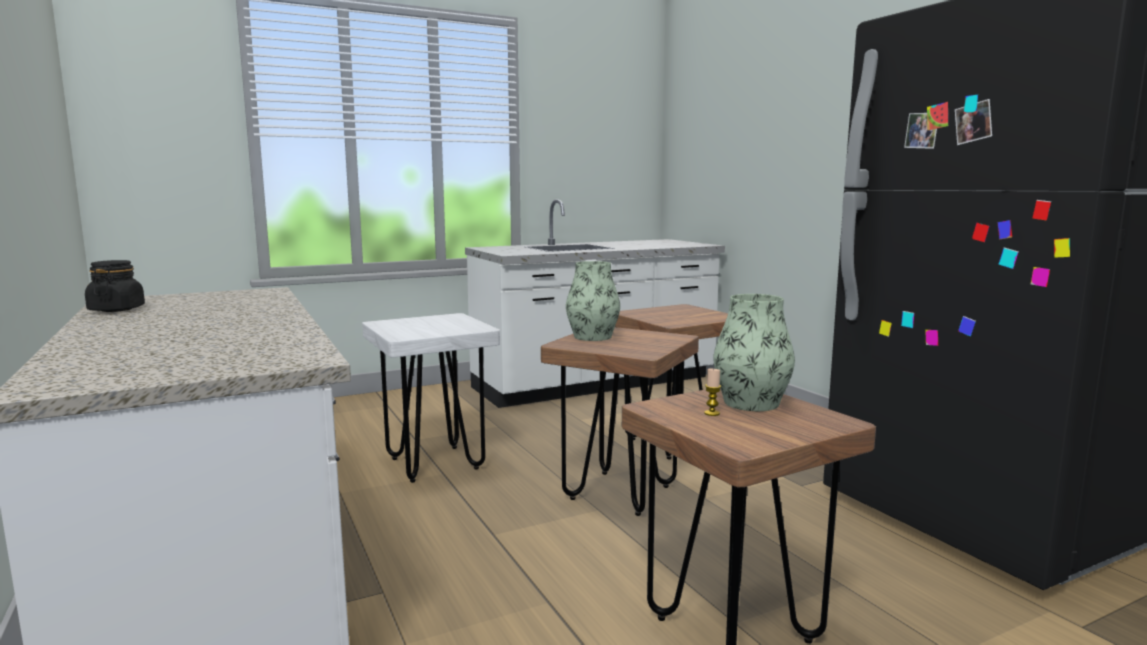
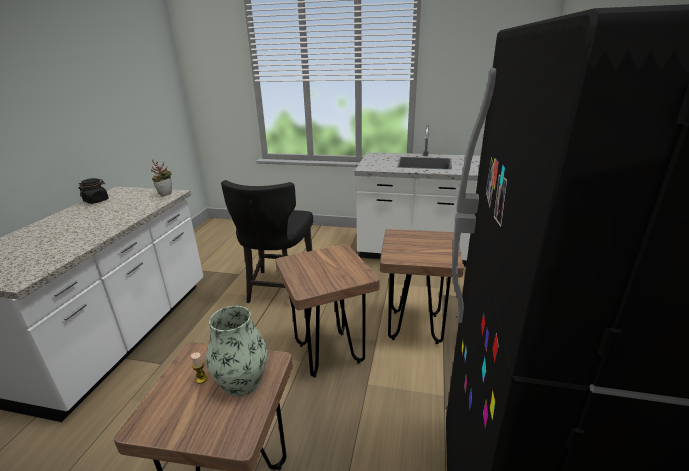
camera: 40 degrees right, 15 degrees up
(254, 292) = (165, 194): none -> potted plant
(434, 464) = (278, 289): white stool -> black chair
(593, 337) = (318, 258): vase -> none

